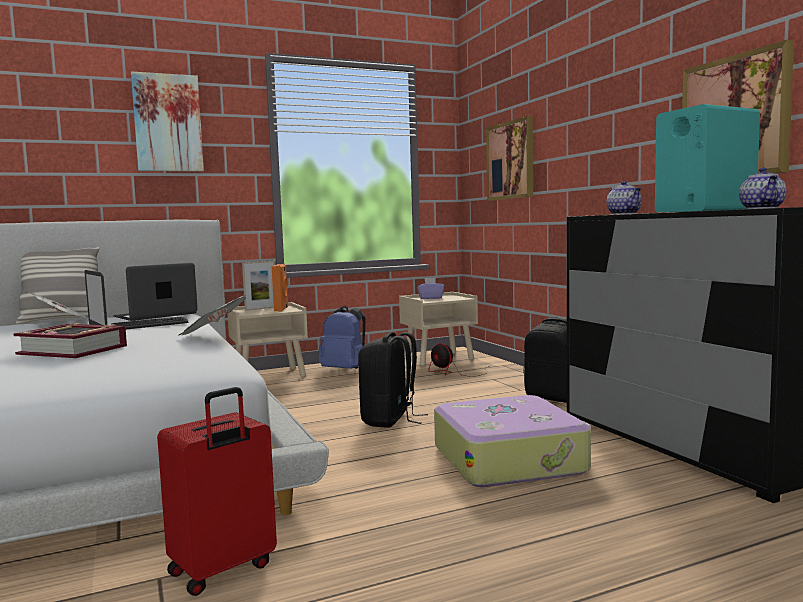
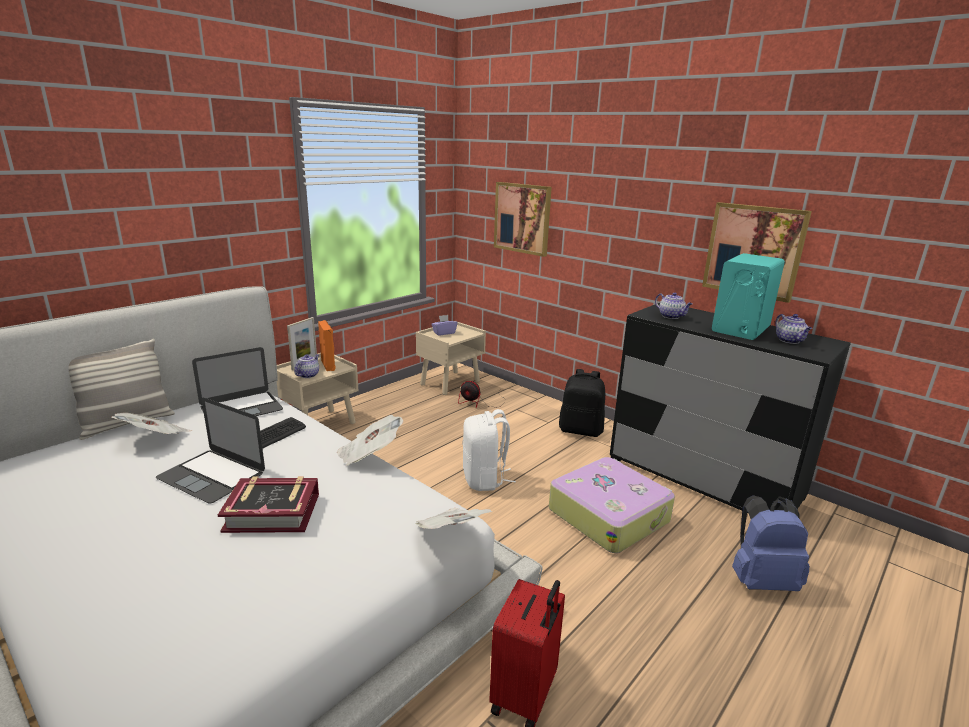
camera: 25 degrees left, 15 degrees up
(155, 315) = (241, 408): laptop -> laptop turned 150 degrees counterclockwise
(168, 123) = (195, 182): picture -> none
(201, 370) = (452, 534): none -> newspaper
(253, 312) = (308, 375): none -> teapot
(345, 370) = (383, 408): blue backpack -> blue backpack (761, 580)
(390, 420) = (484, 479): black backpack -> white backpack

